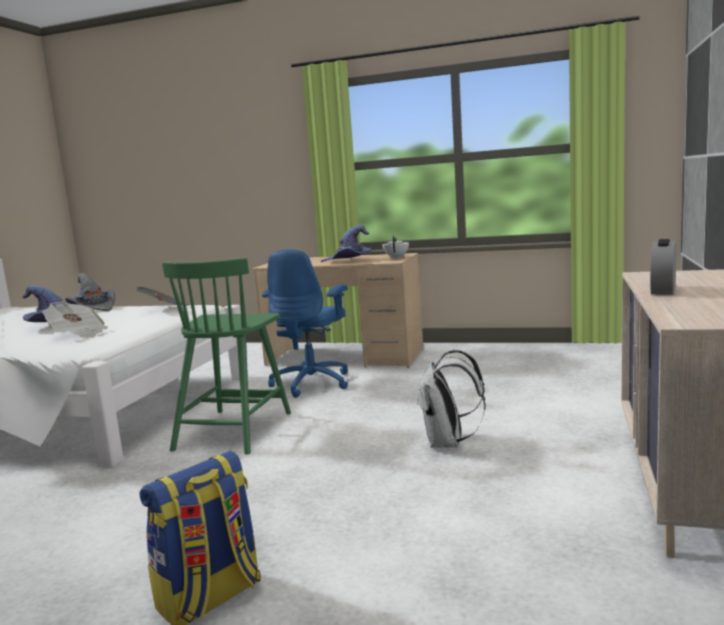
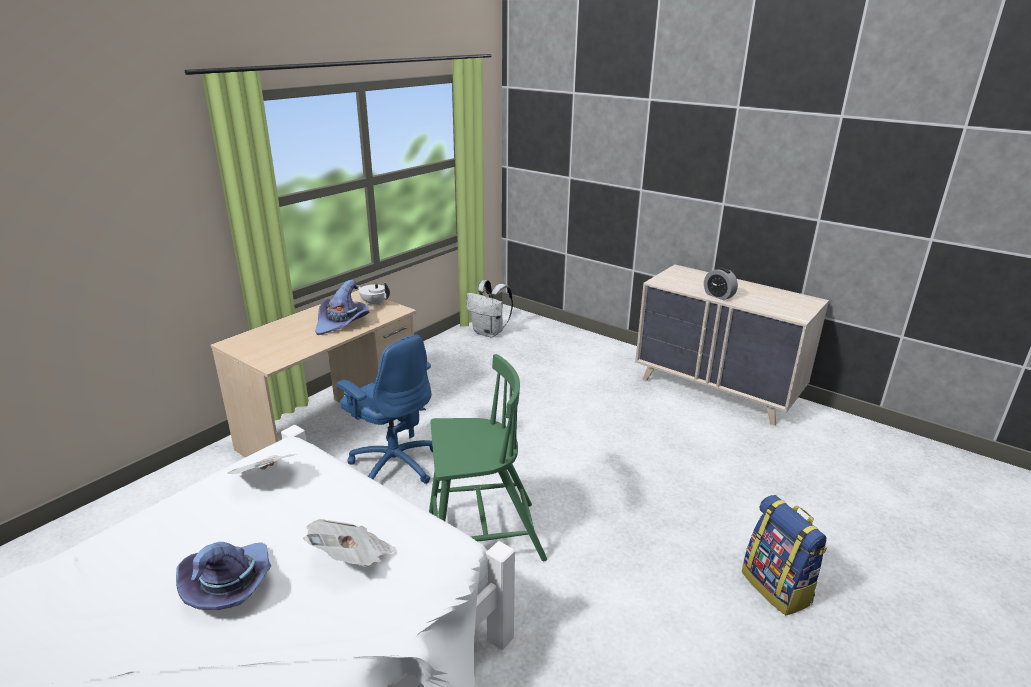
camera: 70 degrees left, 15 degrees up
(94, 308) = (119, 547): grey hat -> none
(234, 430) = (482, 537): green chair -> green chair turned 45 degrees counterclockwise
(448, 443) = (604, 438): white backpack -> white backpack (489, 332)

